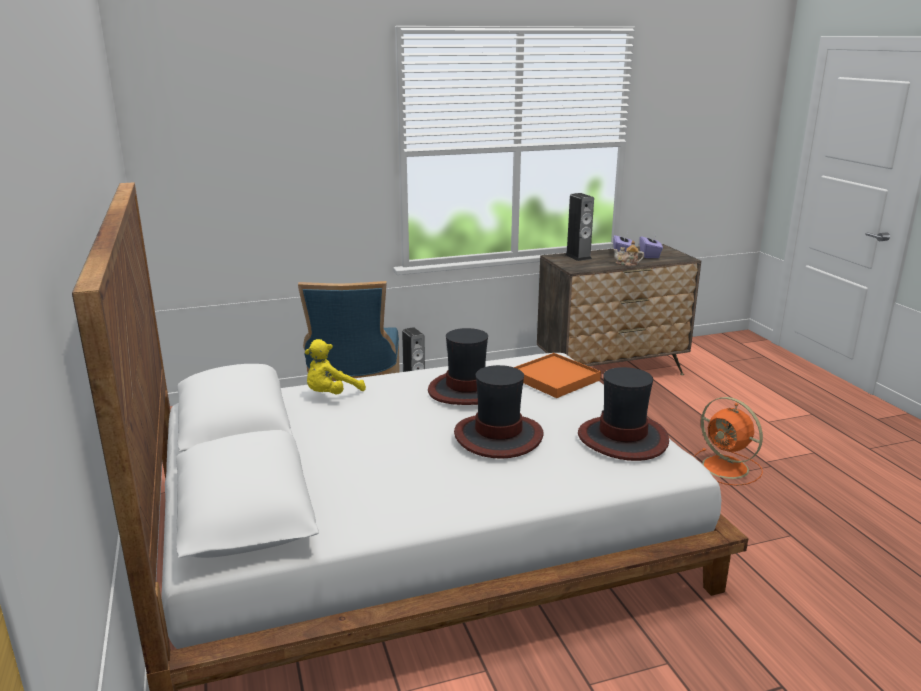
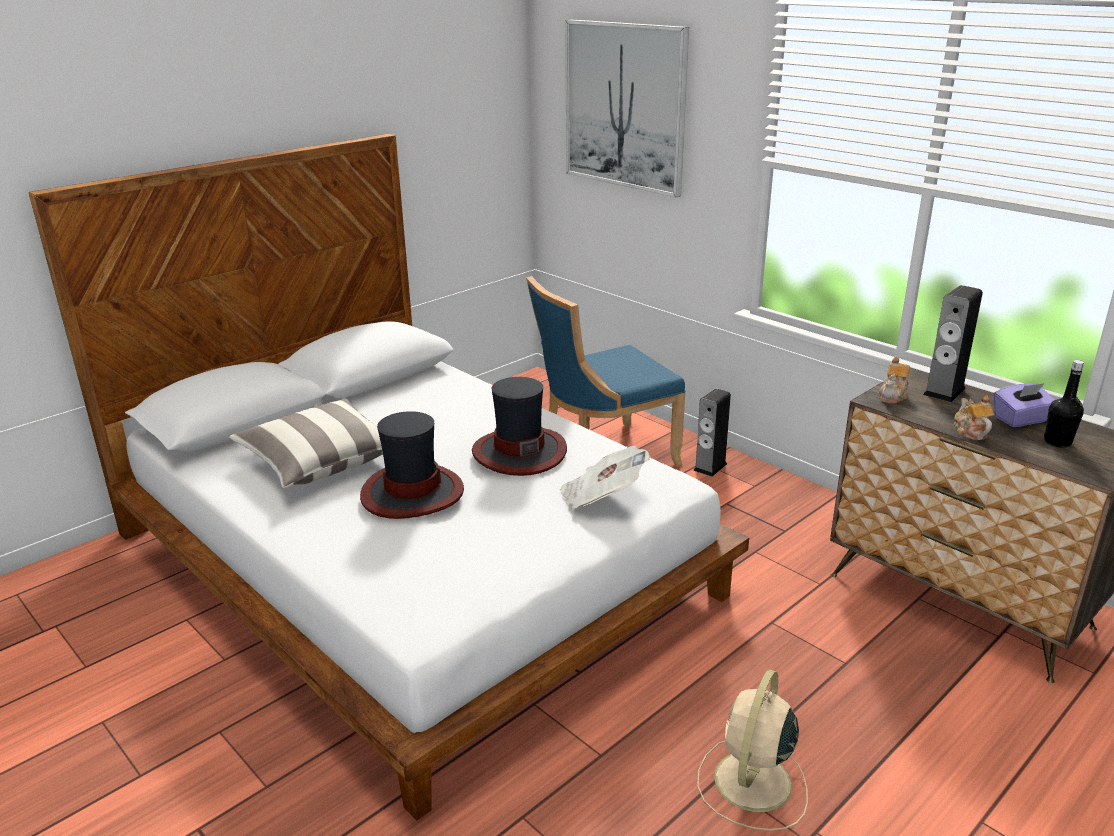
camera: 65 degrees right, 5 degrees up
(254, 133) = (624, 106): none -> picture
(331, 395) = (456, 393): yellow plush toy -> none
(394, 470) = (321, 461): none -> pillow
(555, 379) = (602, 497): orange tray -> newspaper
(573, 265) = (893, 396): none -> teapot
(623, 438) = (453, 571): hat -> none
(650, 255) = (1057, 442): purple tissue box -> black bottle
(727, 468) = (751, 784): orange fan -> beige fan

